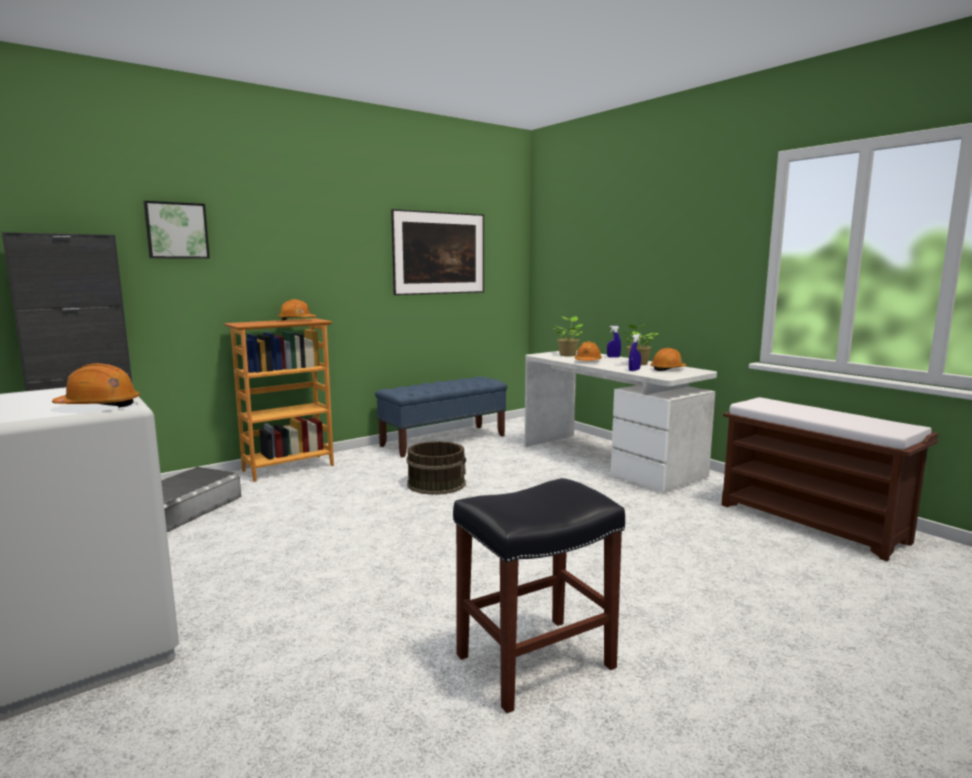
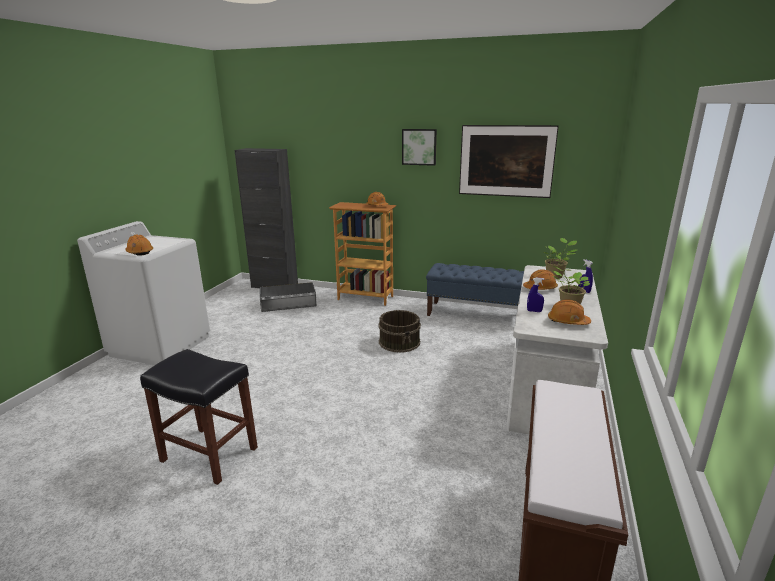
camera: 55 degrees right, 10 degrees up
(176, 230) = (319, 145): picture -> picture (419, 147)

